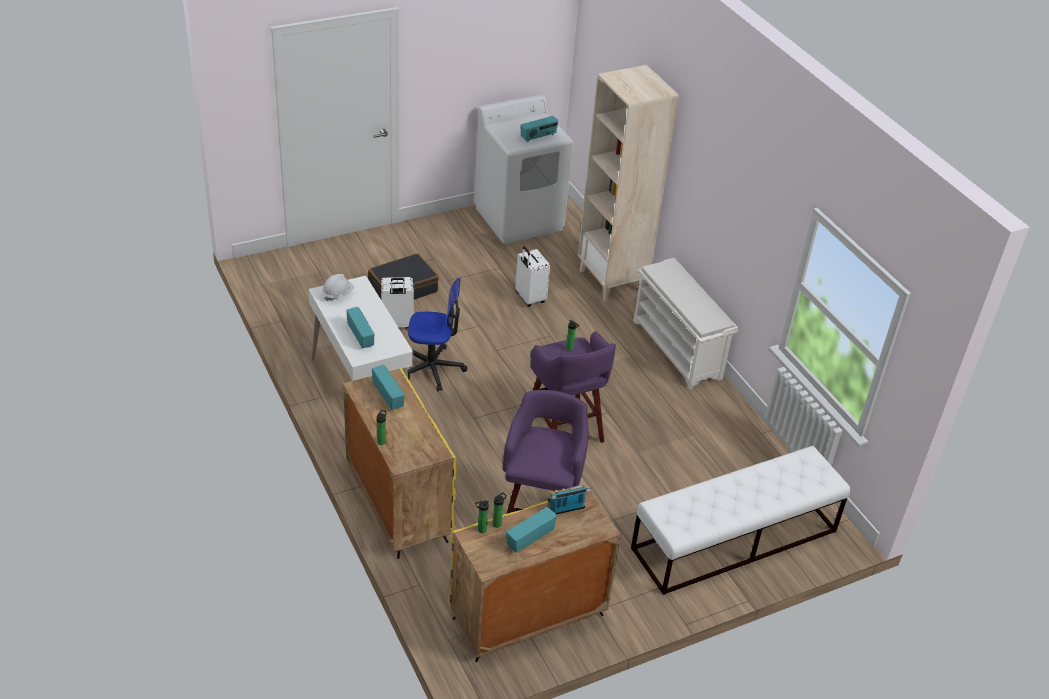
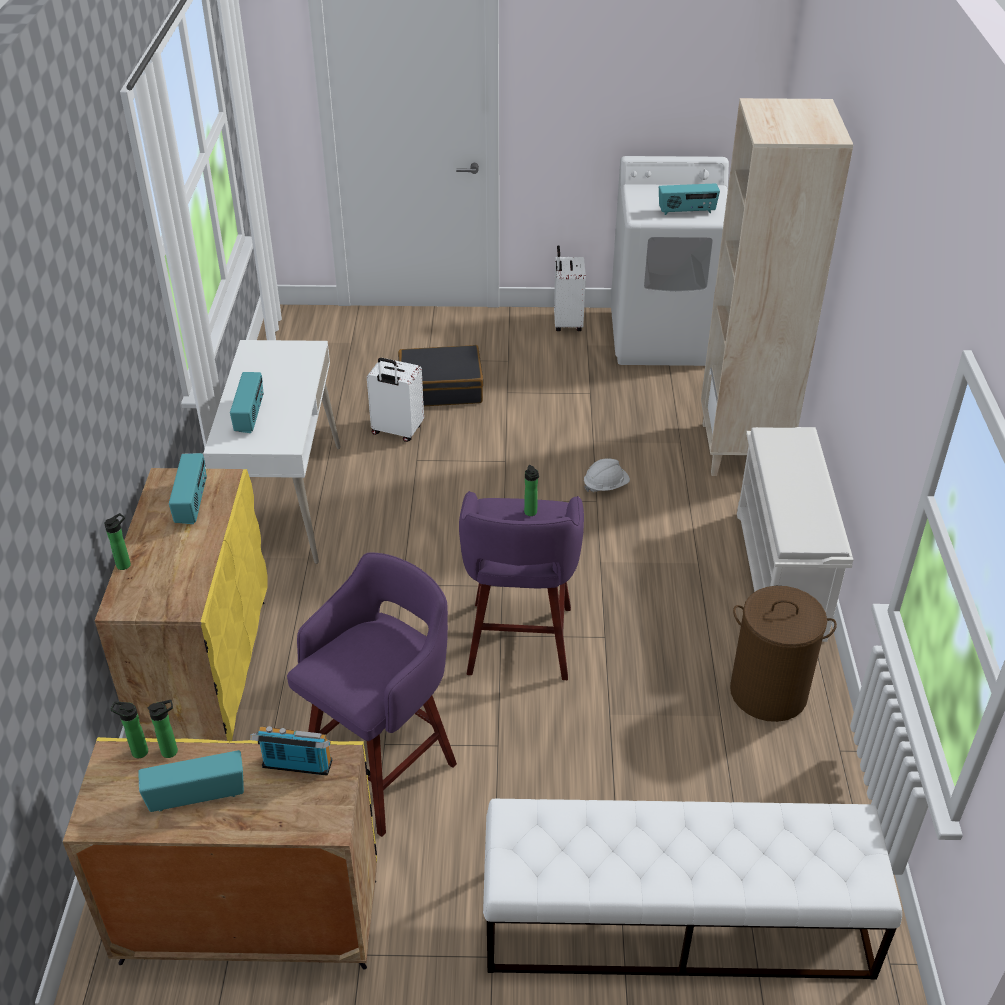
camera: 30 degrees right, 0 degrees up
(337, 294) = (270, 355): white hard hat -> white hard hat (606, 486)
(433, 368) = (400, 500): office chair -> none
(529, 298) = (603, 442): white suitcase -> white suitcase (566, 323)
(710, 415) = (769, 692): none -> brown laundry basket

